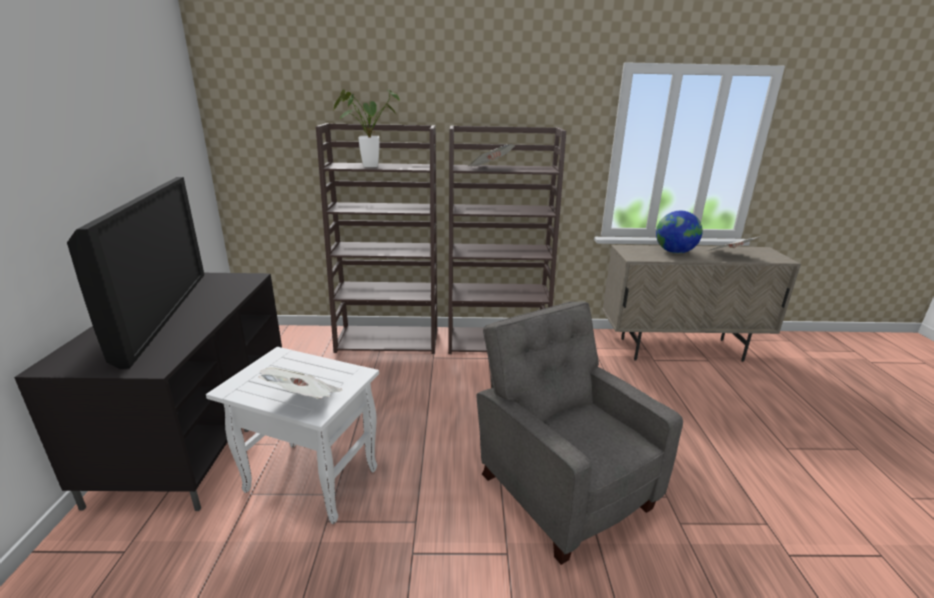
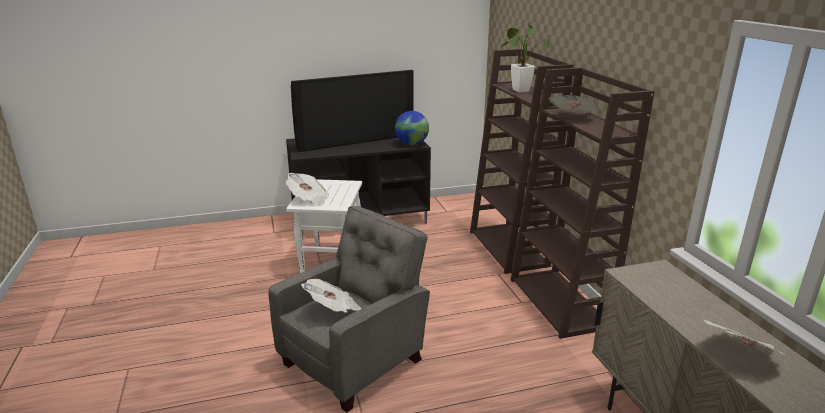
camera: 75 degrees right, 0 degrees up
(595, 432) = (333, 309): none -> newspaper
(674, 252) = (692, 304): globe -> globe (412, 144)

